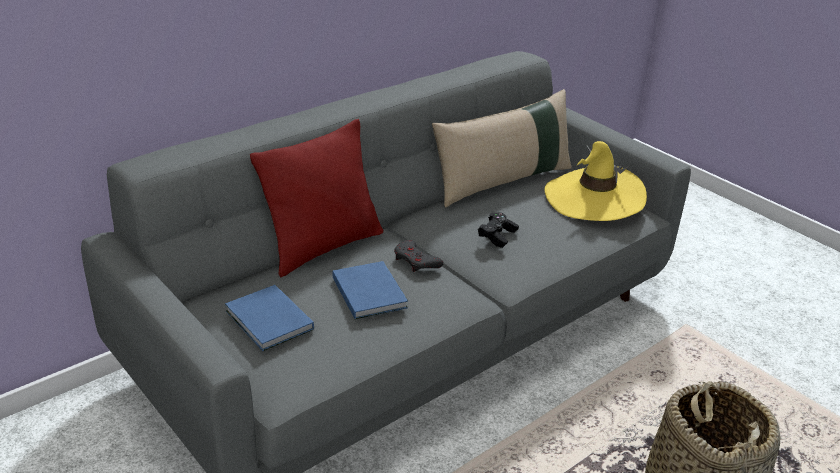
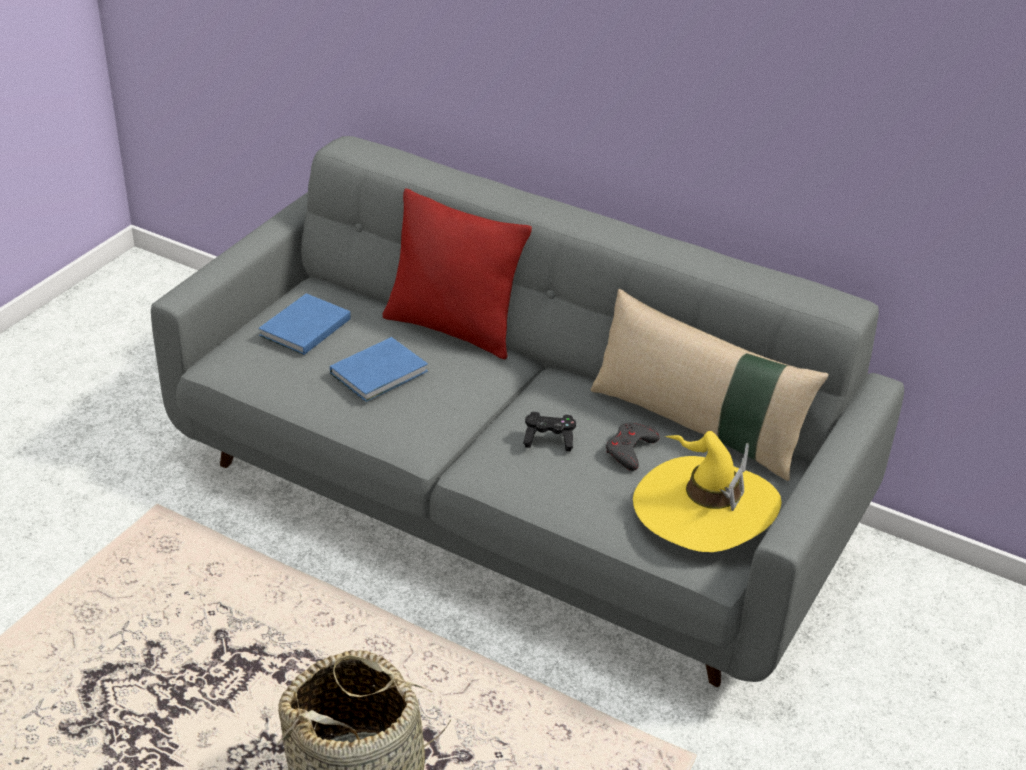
camera: 70 degrees right, 5 degrees up
(416, 261) = (461, 392): grey game controller -> grey game controller (630, 450)

